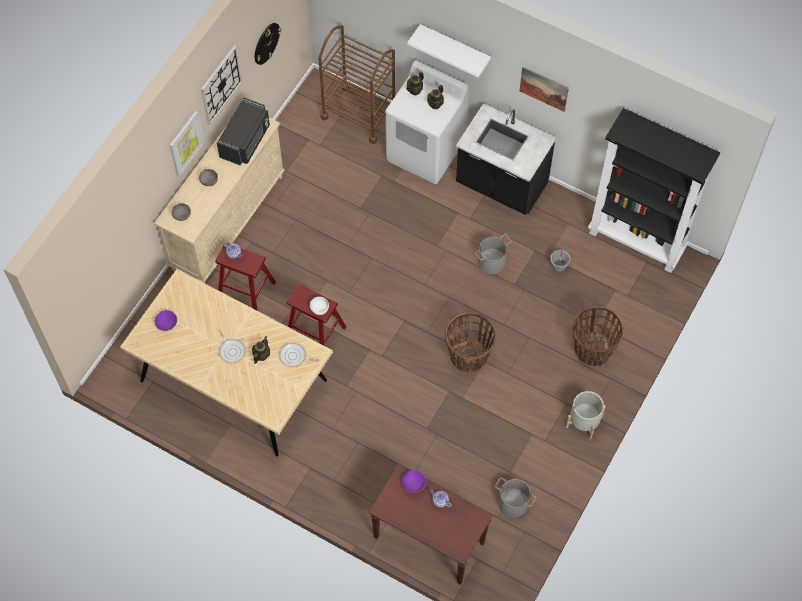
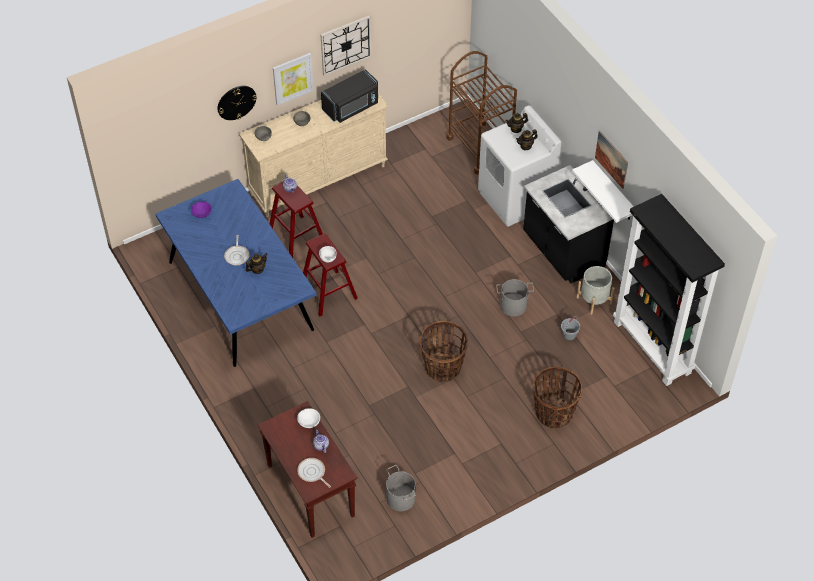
camera: 30 degrees right, 10 degrees down
(232, 381) = (239, 295): beige dining table -> blue dining table
(266, 43) = (409, 37): wall clock -> wall clock (236, 102)
(294, 357) = (282, 283): frying pan -> frying pan (312, 473)
(413, 484) = (309, 422): purple bowl -> white bowl
(455, 47) = (557, 98): white shelf -> white shelf (613, 192)
(584, 422) = (506, 466): grey planter -> grey planter (594, 300)

